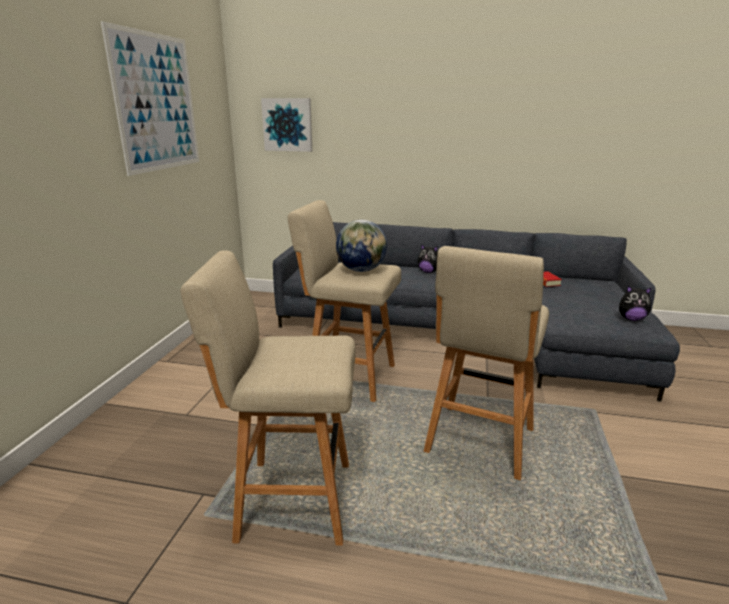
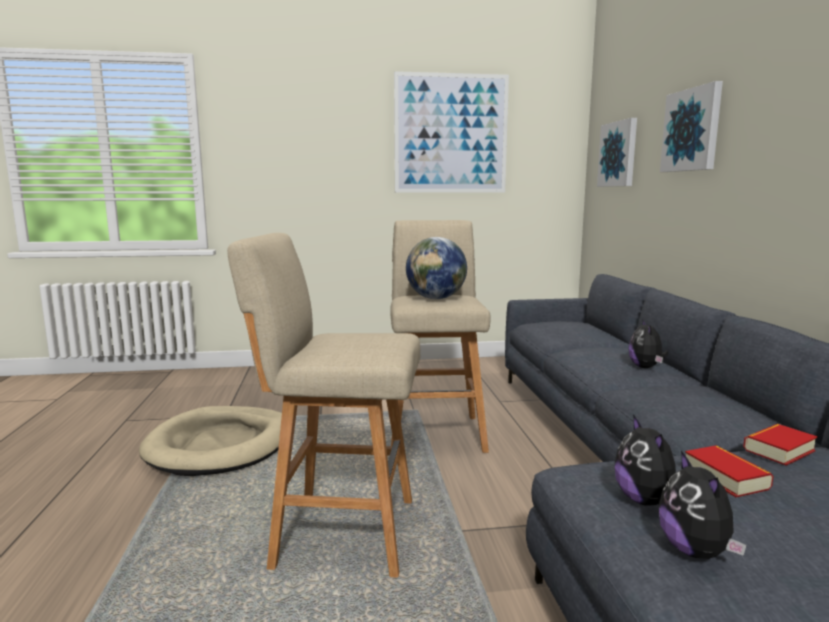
camera: 70 degrees right, 10 degrees down
(290, 499) = (221, 445): beige stool -> beige dog bed
(380, 116) = (692, 130): none -> picture
(574, 297) = (725, 477): none -> book
(594, 315) = (646, 500): none -> plush toy

